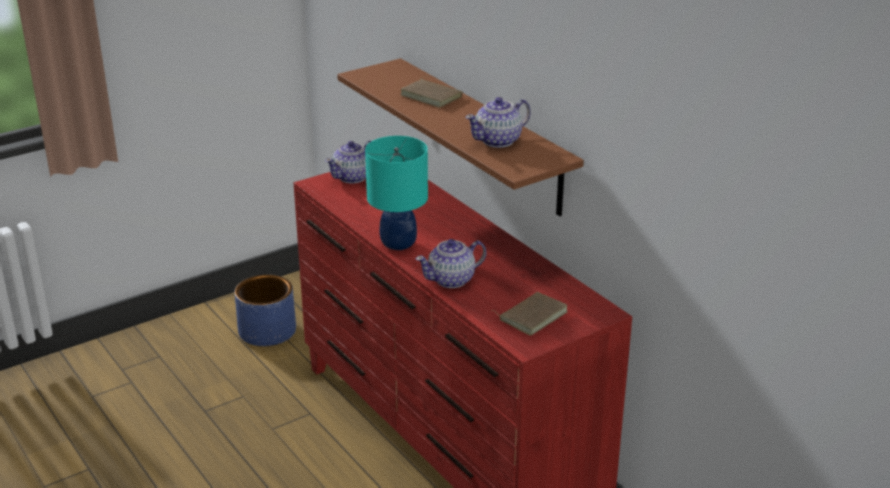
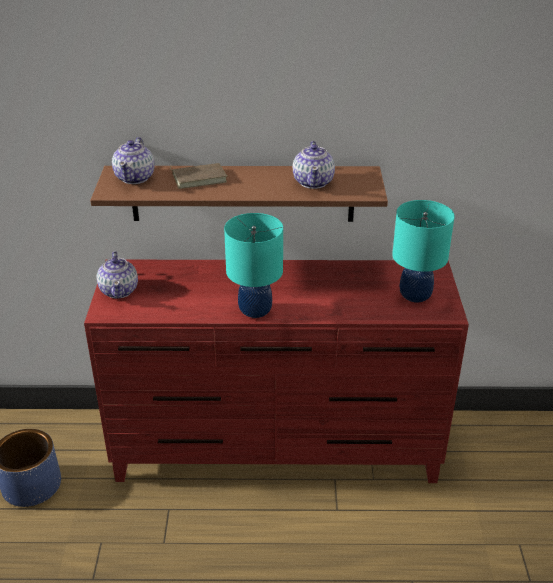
camera: 55 degrees left, 5 degrees up
(452, 280) = (333, 308): teapot -> teapot (135, 177)
(532, 315) = (413, 296): brown book -> turquoise table lamp

